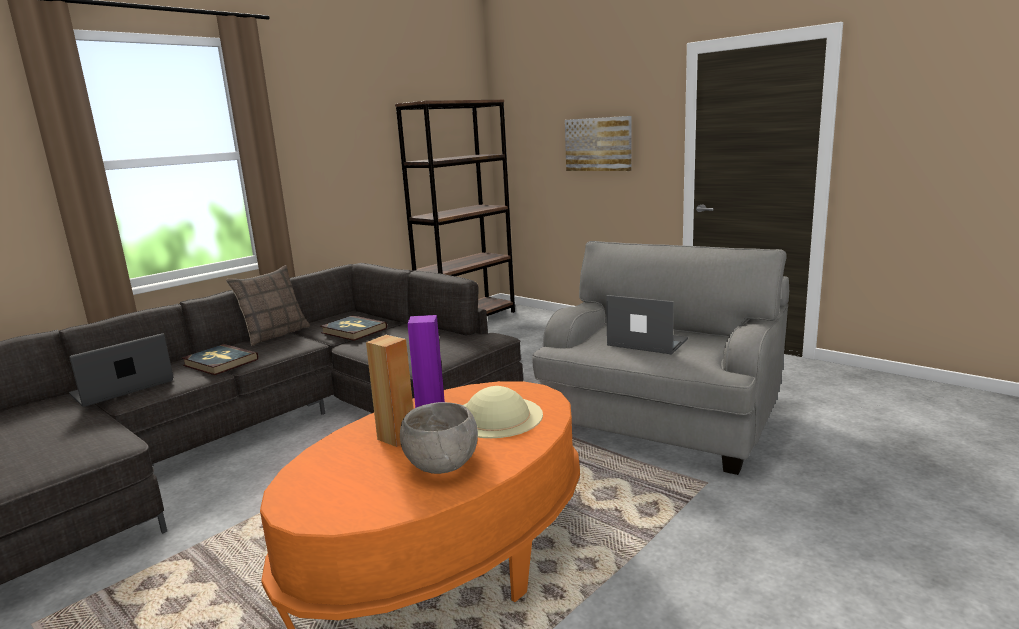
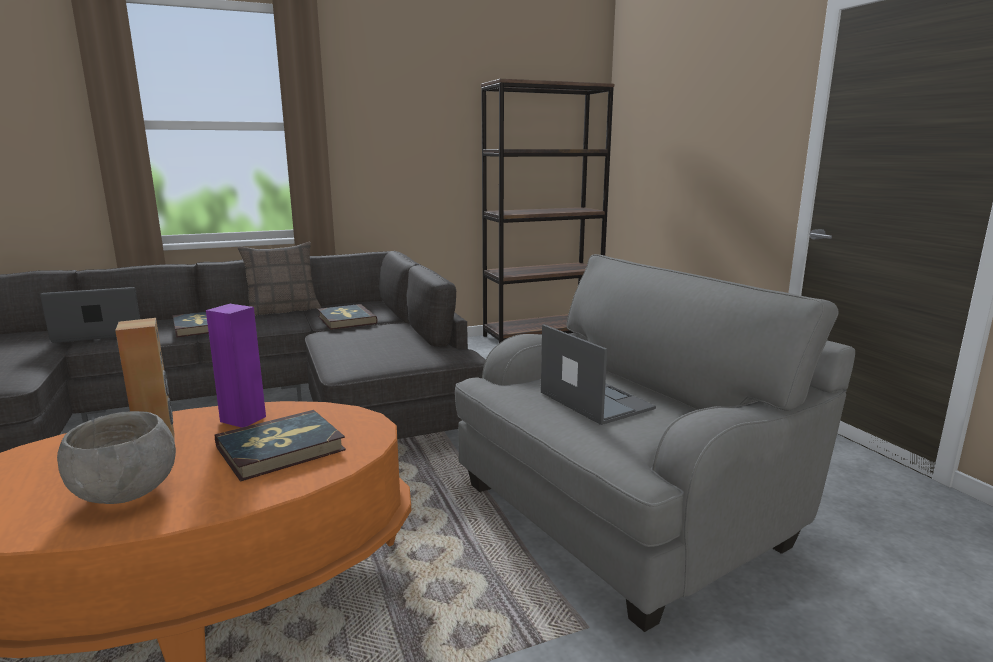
camera: 25 degrees right, 0 degrees up
(496, 416) = (281, 449): beige hat -> book
(598, 144) = (710, 141): picture -> none

